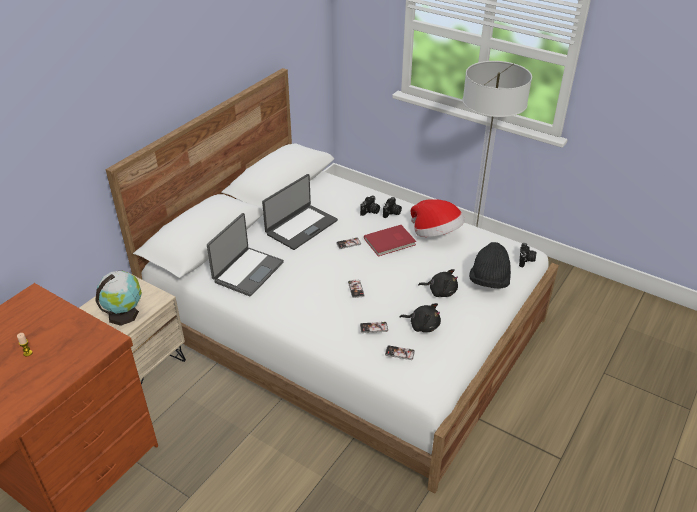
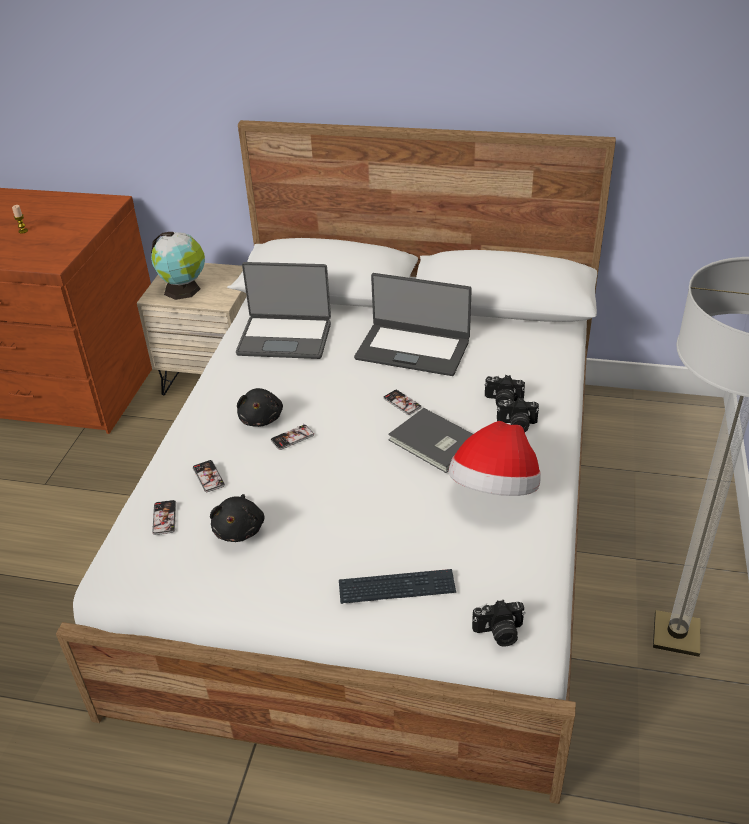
camera: 70 degrees right, 0 degrees up
(391, 242) = (434, 443): red book -> grey book
(440, 291) = (339, 532): black plush toy -> black plush toy (261, 418)
(489, 281) = (397, 588): black hat -> keyboard

